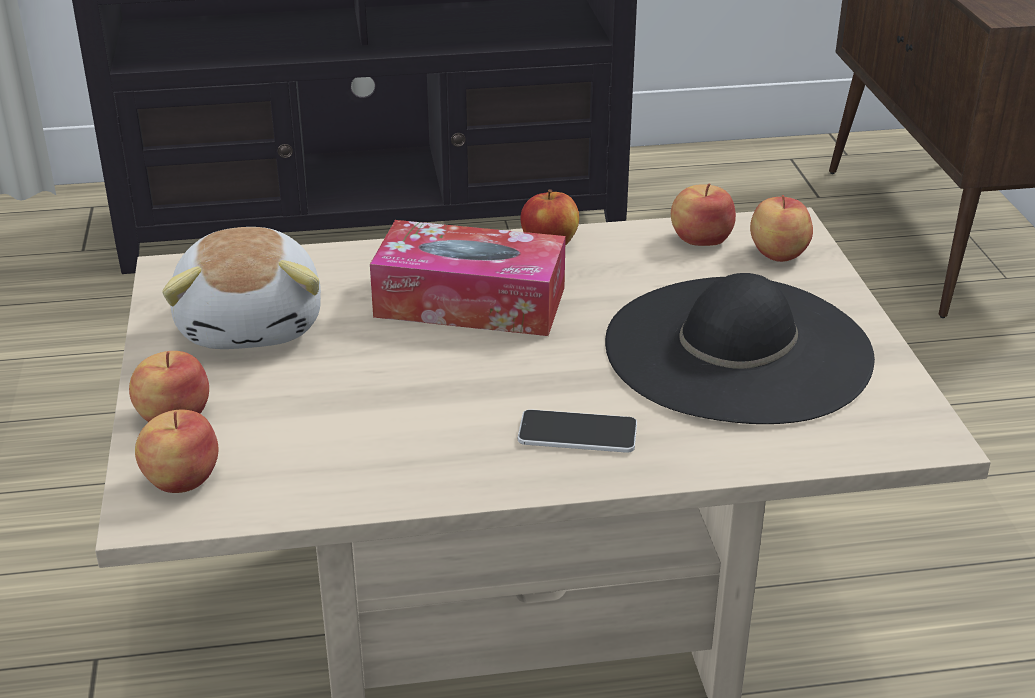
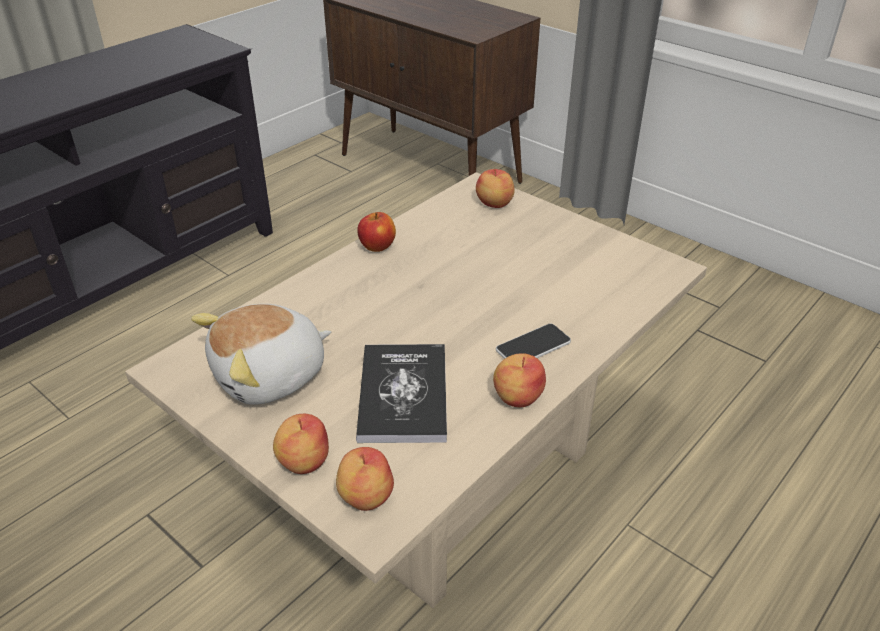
camera: 40 degrees left, 5 degrees up
(253, 324) = (271, 376): plush toy -> plush toy turned 105 degrees clockwise
(356, 406) = (403, 394): none -> book
(470, 302) = (380, 300): tissue box -> none
(700, 239) = (449, 211): apple -> apple (518, 397)
(738, 349) = (543, 263): black hat -> none

